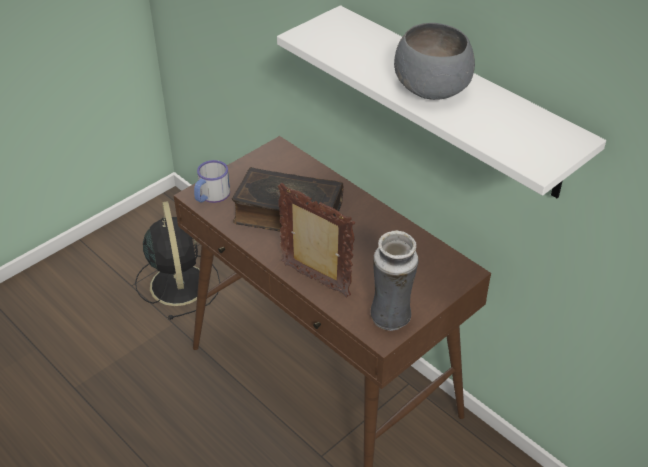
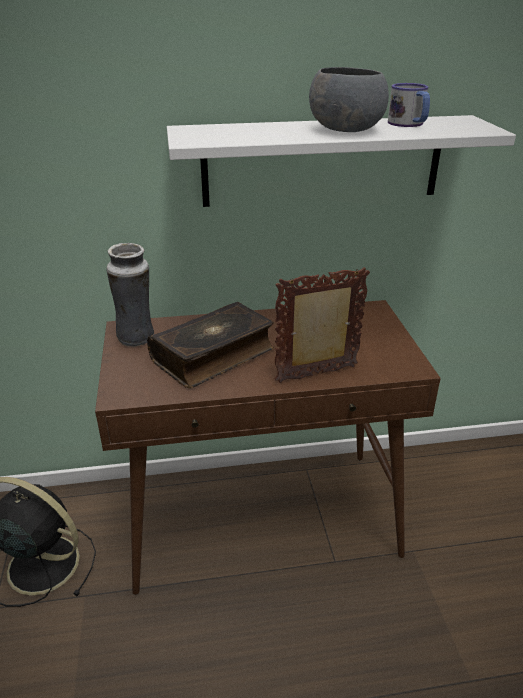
camera: 55 degrees left, 10 degrees down
(211, 196) = (131, 388): mug -> mug (409, 124)
(391, 318) = (398, 357): vase -> vase (137, 338)

